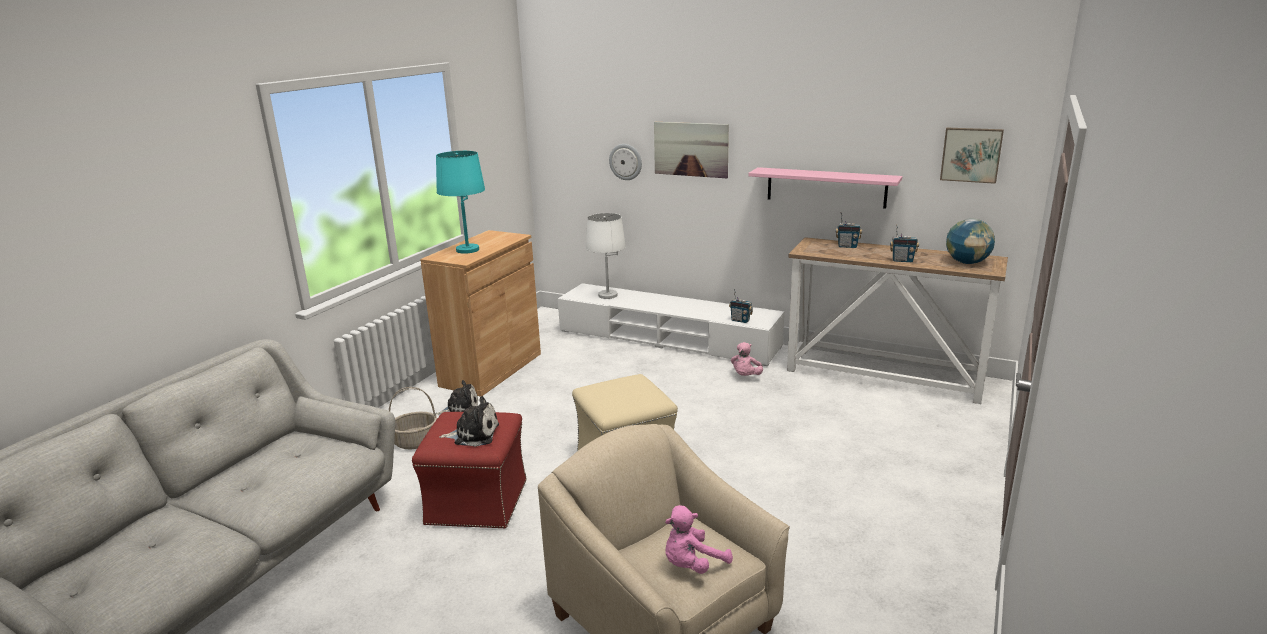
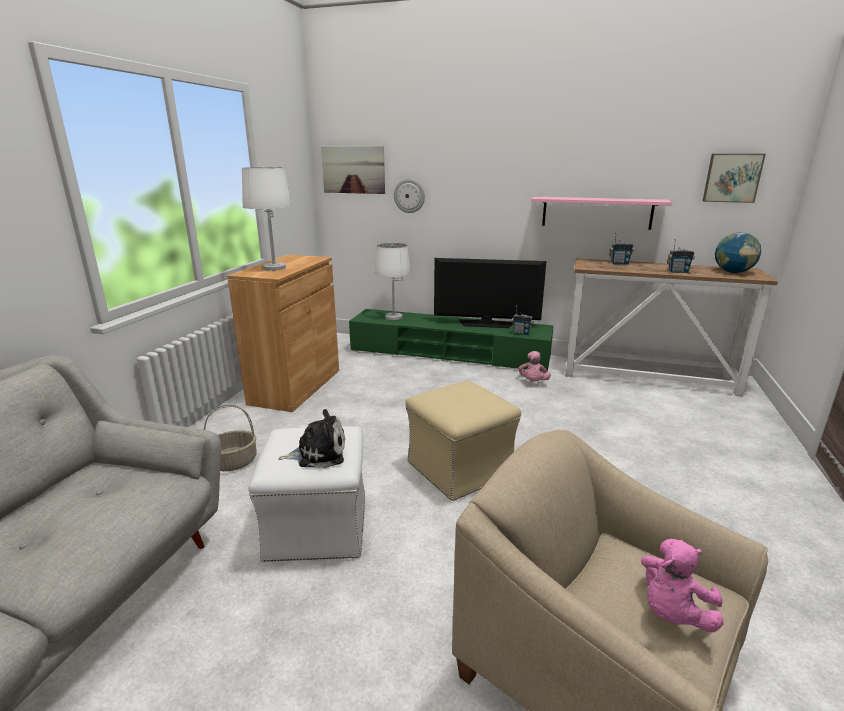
camera: 10 degrees left, 0 degrees up
(460, 409) = (274, 426): plush toy -> none
(468, 250) = (274, 268): turquoise table lamp -> white table lamp
(477, 501) = (317, 526): red ottoman -> white ottoman
(668, 339) = (449, 354): white tv stand -> green tv stand
(691, 149) = (471, 182): picture -> picture (353, 170)
(707, 307) = (486, 324): none -> television

